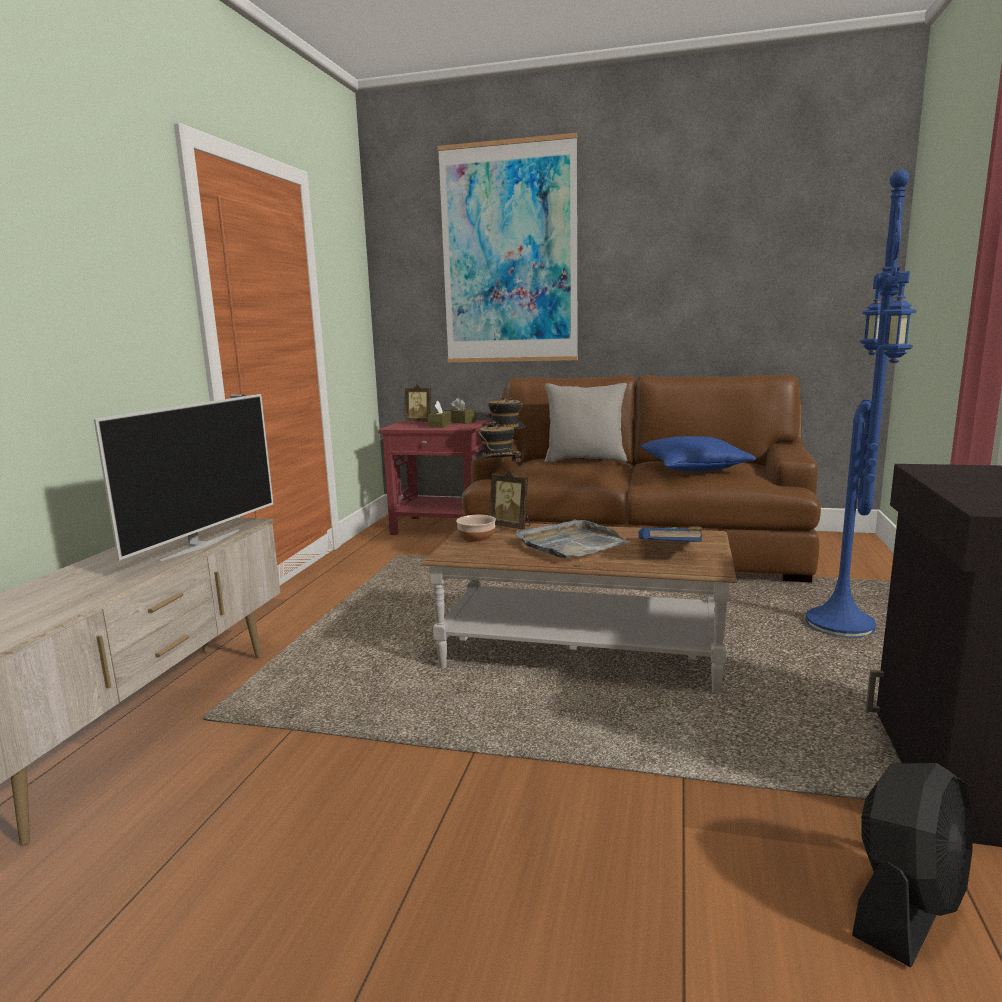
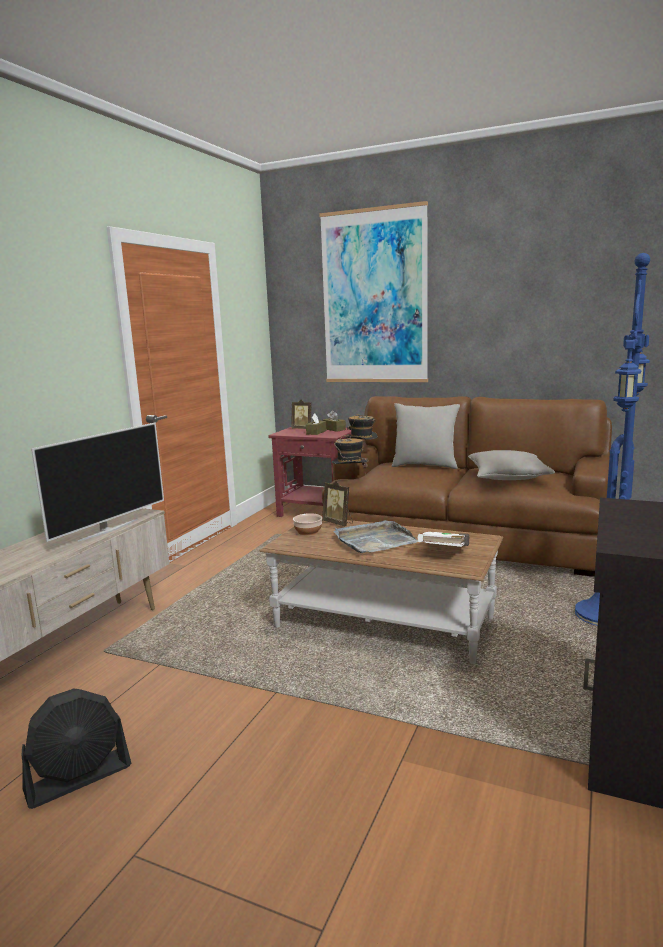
camera: 10 degrees right, 0 degrees up
(670, 552) = (445, 551): blue book -> white book
(694, 468) = (508, 477): blue pillow -> grey pillow
(906, 906) = (537, 833): black fan -> black fan (79, 778)

